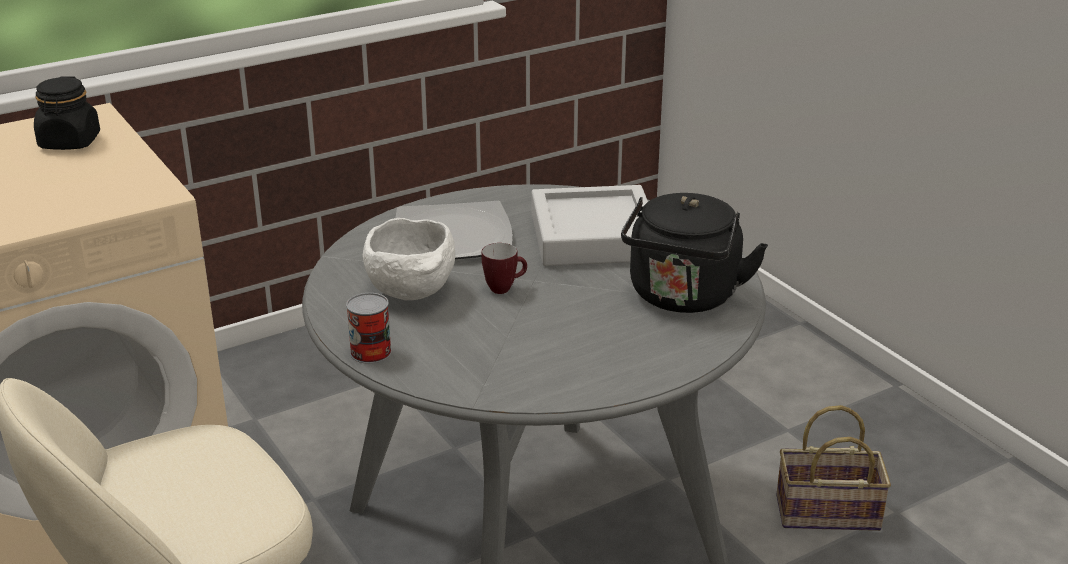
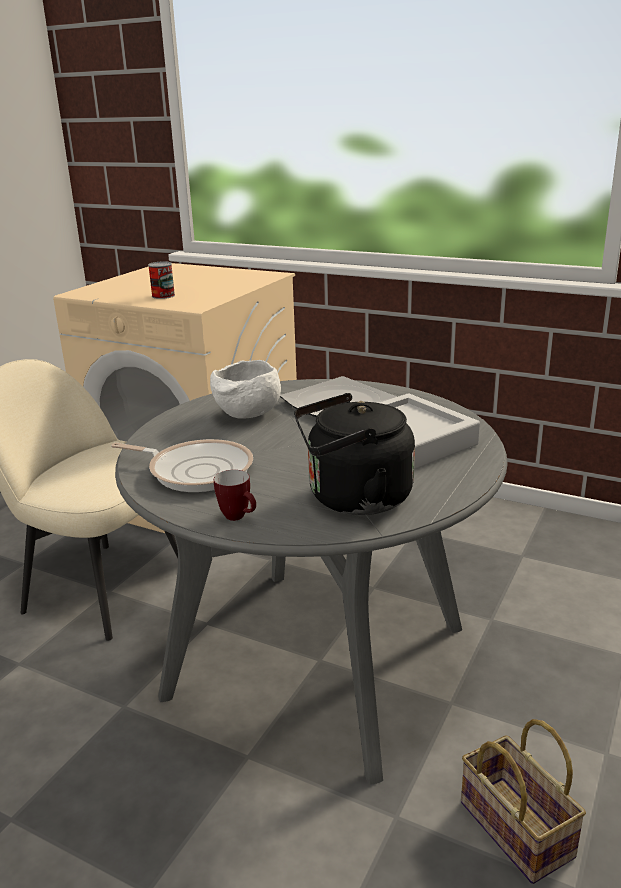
camera: 60 degrees right, 5 degrees down
(70, 142) = (234, 280): black jar -> none
(370, 352) = (161, 427): can -> can (163, 296)
(504, 288) = (287, 437): mug -> mug (239, 517)
(526, 359) = (196, 471): none -> frying pan

